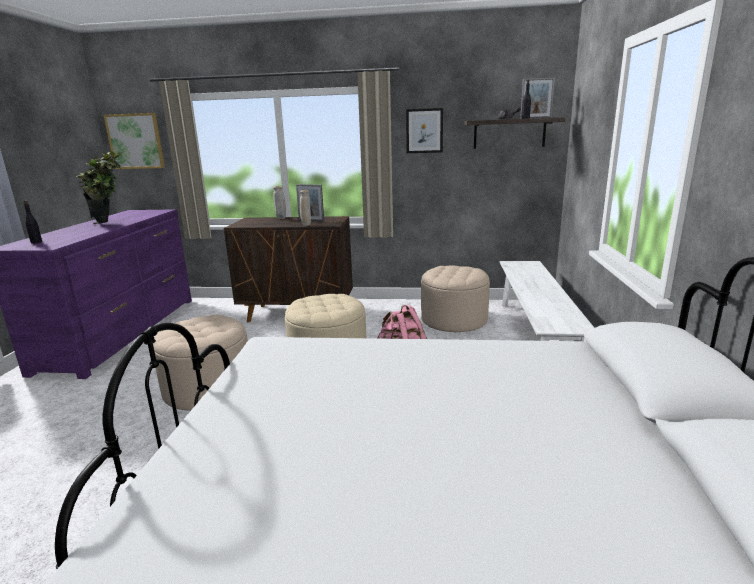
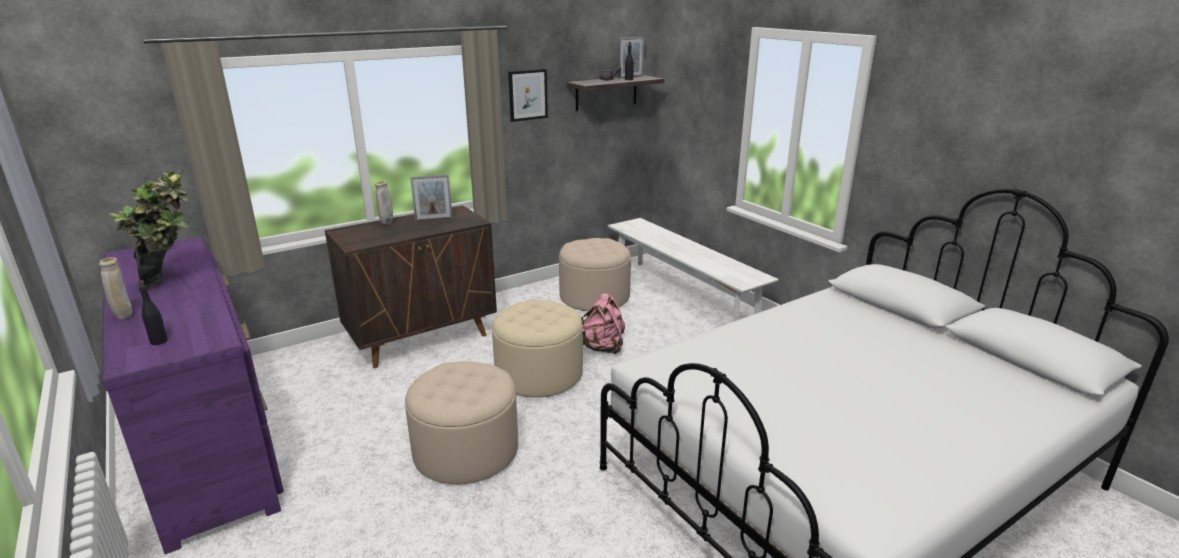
camera: 40 degrees left, 5 degrees up
(135, 141) = (103, 138): picture -> none
(306, 225) = (448, 228): beige vase -> beige vase (124, 317)

